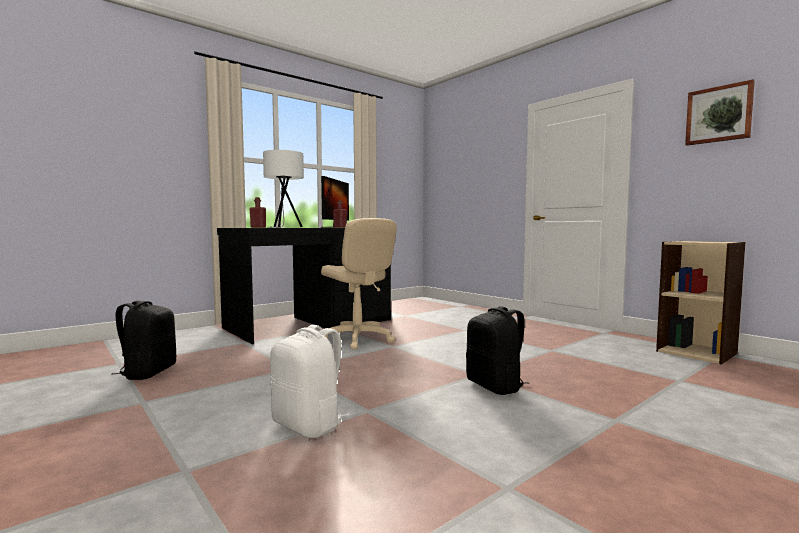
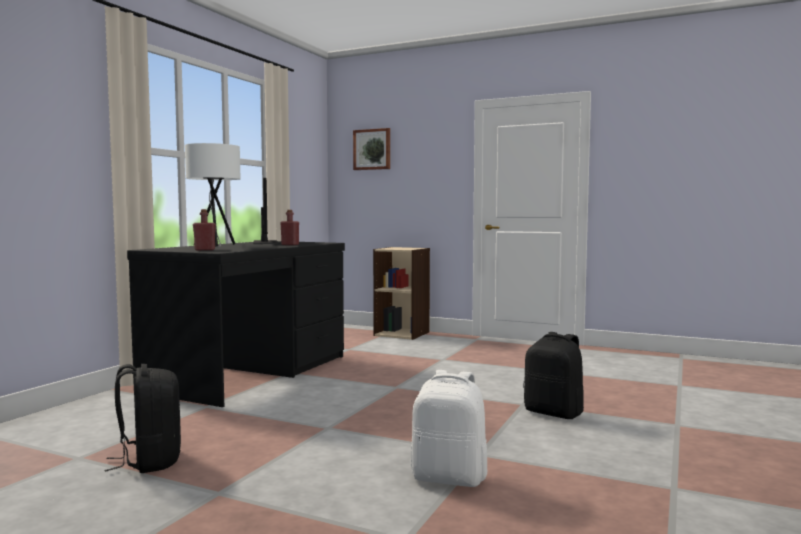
camera: 25 degrees left, 0 degrees up
(357, 339) = (343, 384): beige office chair -> none
(697, 352) = (662, 358): beige bookcase -> beige bookcase (402, 333)
(719, 114) = (669, 137): picture -> picture (372, 149)

